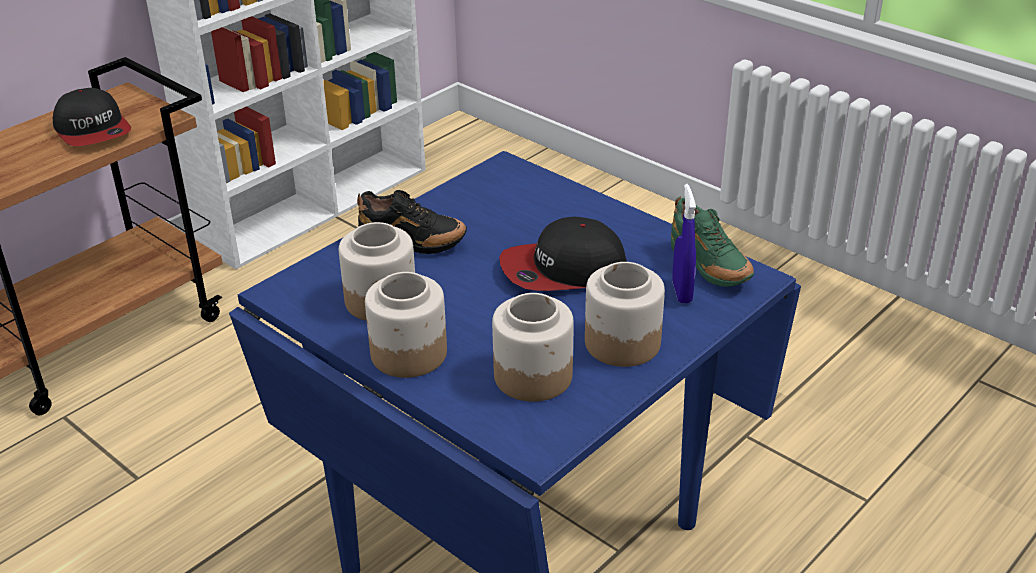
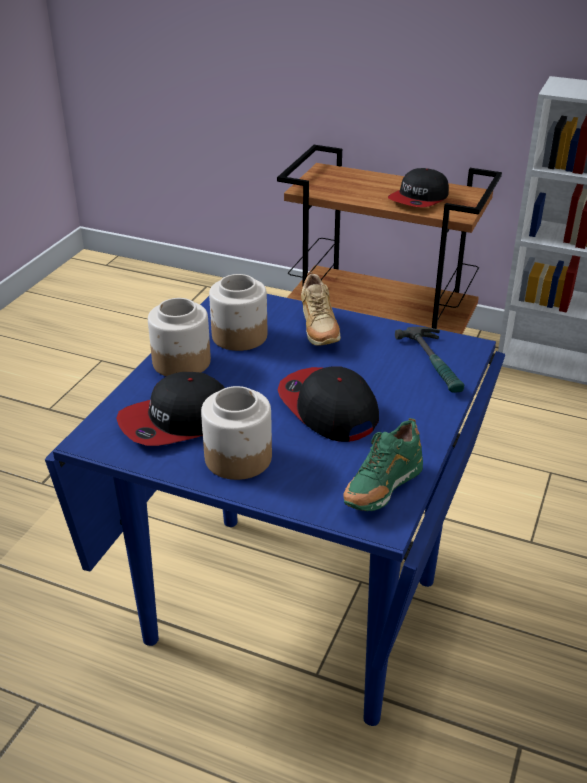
camera: 70 degrees right, 0 degrees up
(413, 245) = (319, 332): black shoe -> beige shoe
(523, 191) = (435, 364): none -> hammer
(533, 376) = (177, 422): jar -> cap
(682, 292) = (332, 479): blue spray bottle -> none

